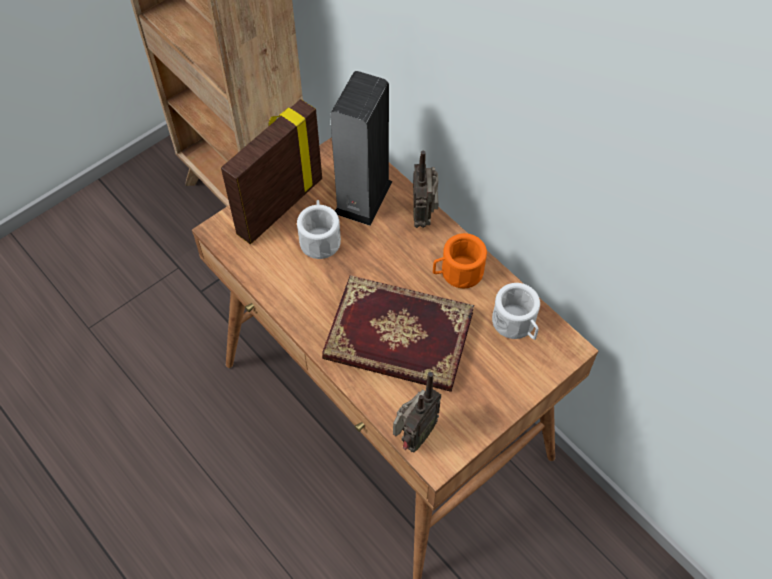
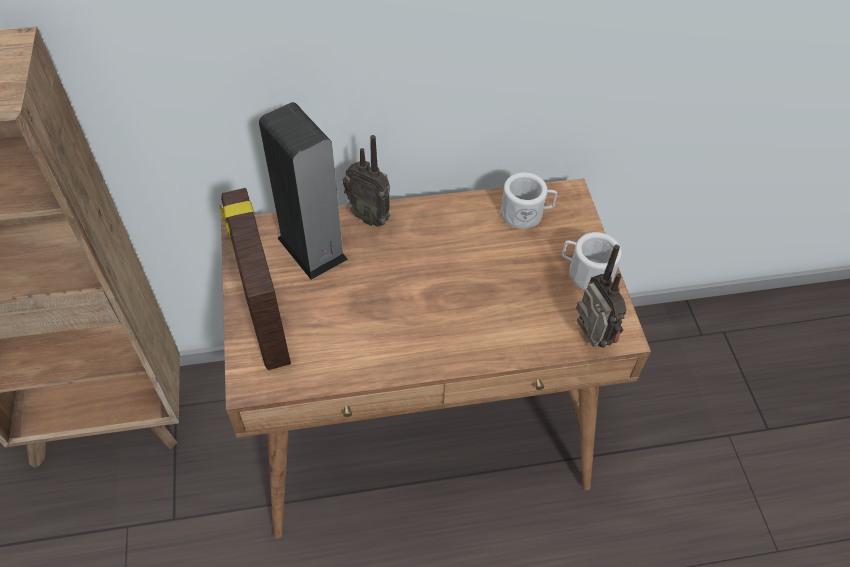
camera: 60 degrees left, 5 degrees down
(320, 238) = (330, 304): white mug -> white mug (585, 272)
(398, 338) = (484, 300): book -> none
(457, 272) = (447, 224): orange mug -> none

